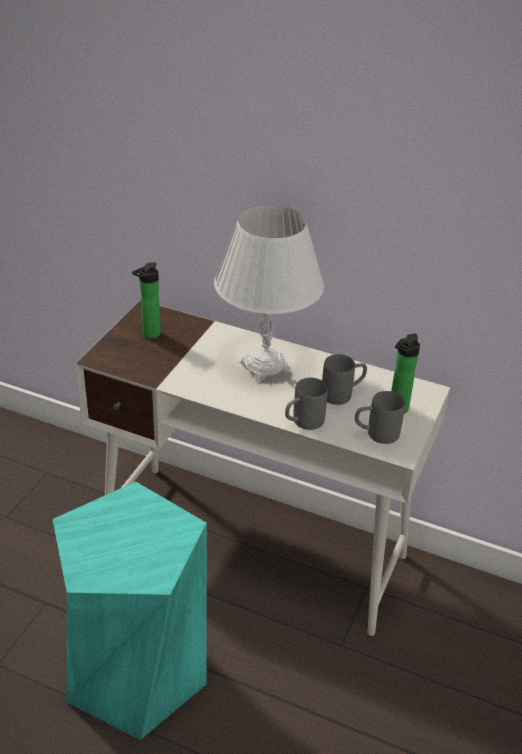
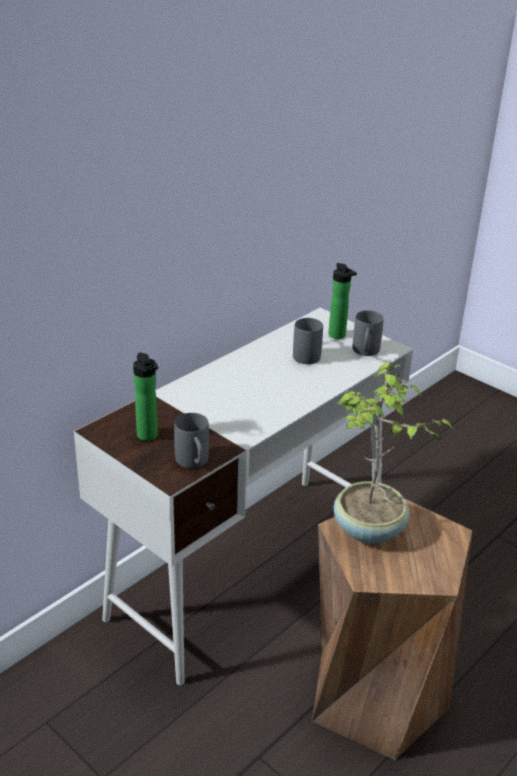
camera: 70 degrees left, 5 degrees down
(136, 673) = (375, 694): turquoise stool -> brown stool
(137, 516) = (369, 531): none -> potted plant
(265, 367) = (246, 381): white table lamp -> none
(302, 423) = (336, 381): grey mug -> grey mug (194, 463)

